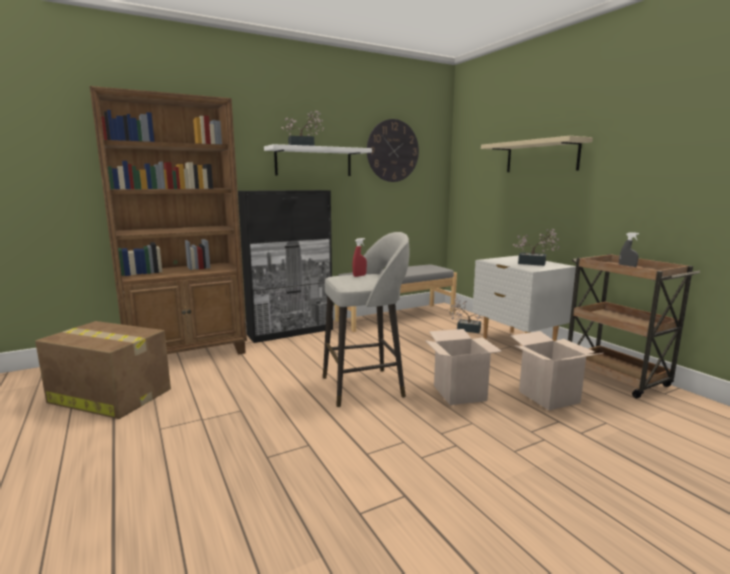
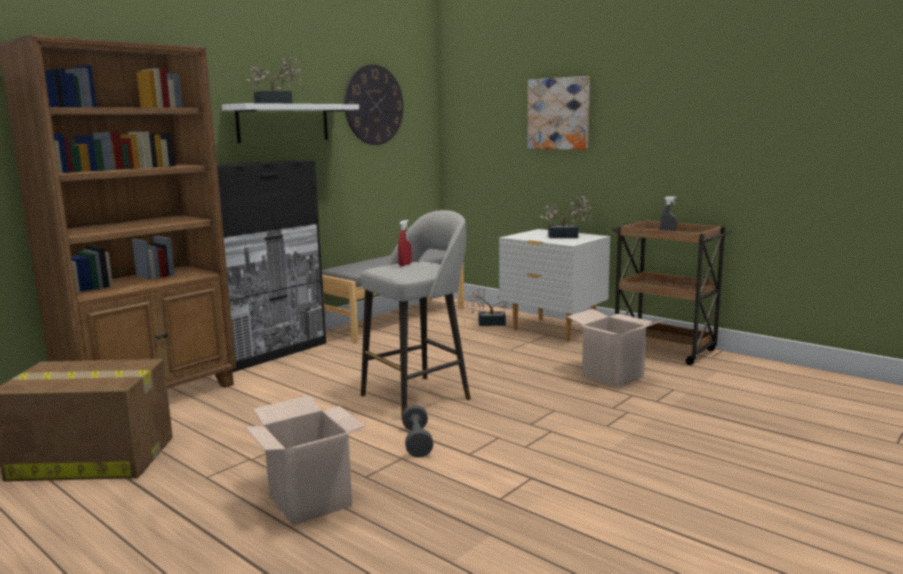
camera: 20 degrees left, 0 degrees up
(332, 431) = (417, 442): none -> grey dumbbell
(459, 393) = (524, 386): cardboard box -> cardboard box (310, 501)
(541, 156) = (558, 113): beige shelf -> picture

